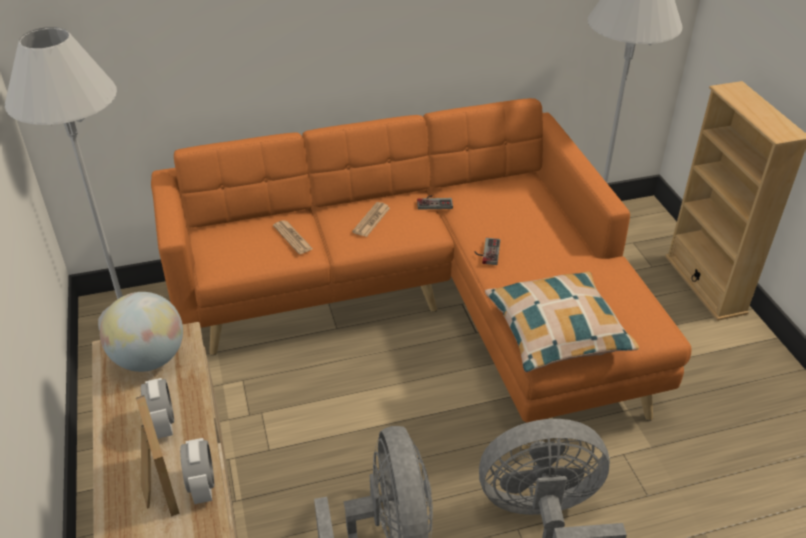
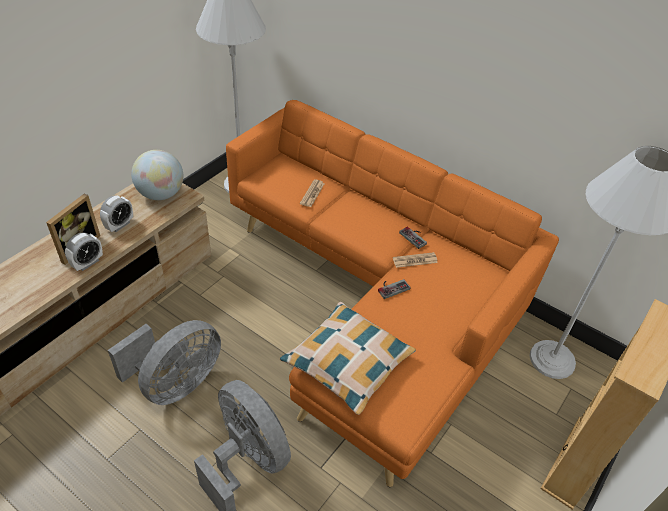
camera: 50 degrees right, 5 degrees up
(371, 220) = (364, 217): newspaper -> newspaper (415, 260)

